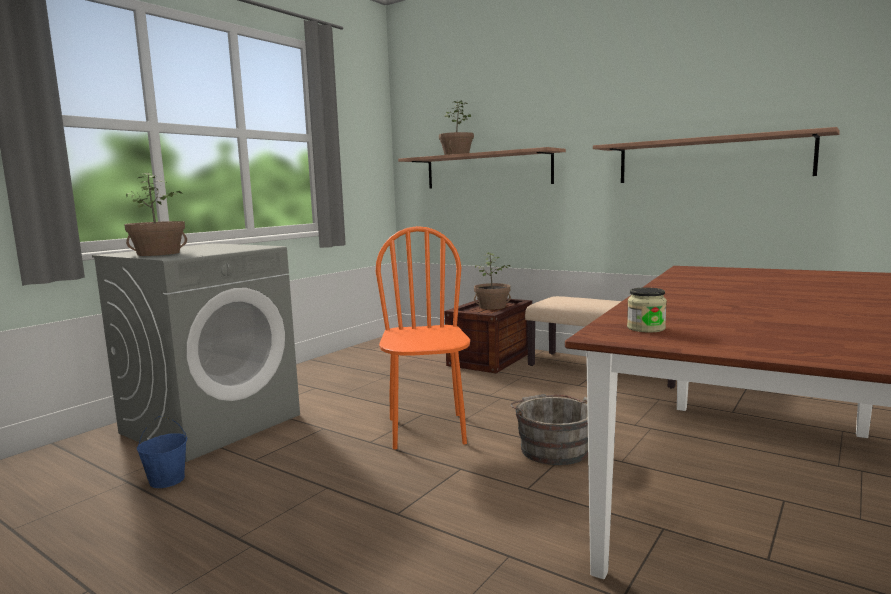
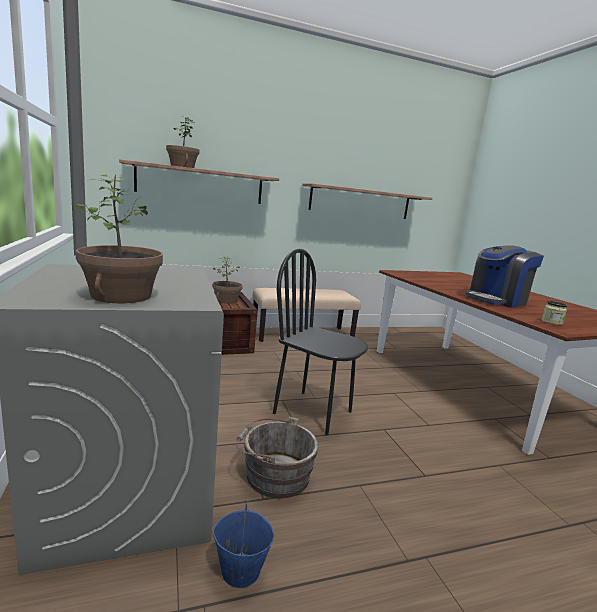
camera: 55 degrees left, 5 degrees up
(427, 430) = (313, 412): orange chair -> black chair
(552, 448) = (387, 396): grey bucket -> grey bucket (274, 474)
(702, 302) = (497, 300): none -> coffee machine

